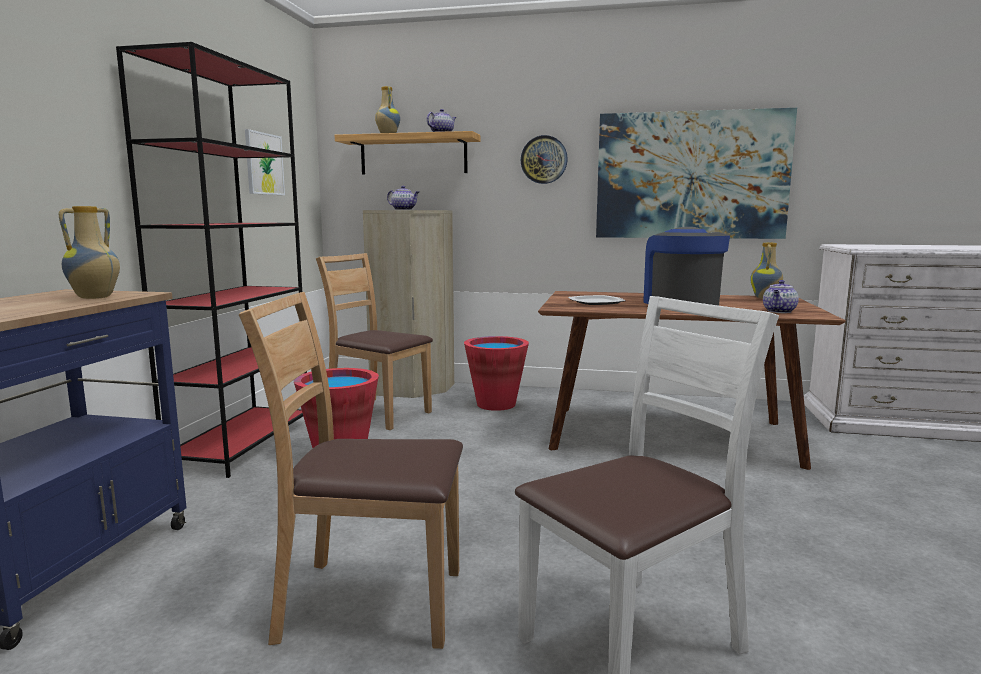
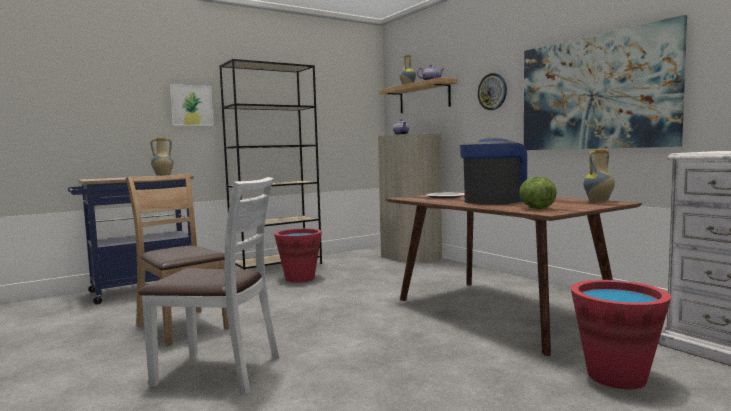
camera: 45 degrees right, 5 degrees down
(243, 444) = (277, 266): red bookcase -> beige bookcase
(264, 164) = (327, 112): picture -> picture (191, 105)
(378, 413) = (362, 265): brown chair -> none
(496, 404) = (435, 273): red bucket -> red bucket (616, 376)
(779, 311) = (536, 208): teapot -> lettuce

